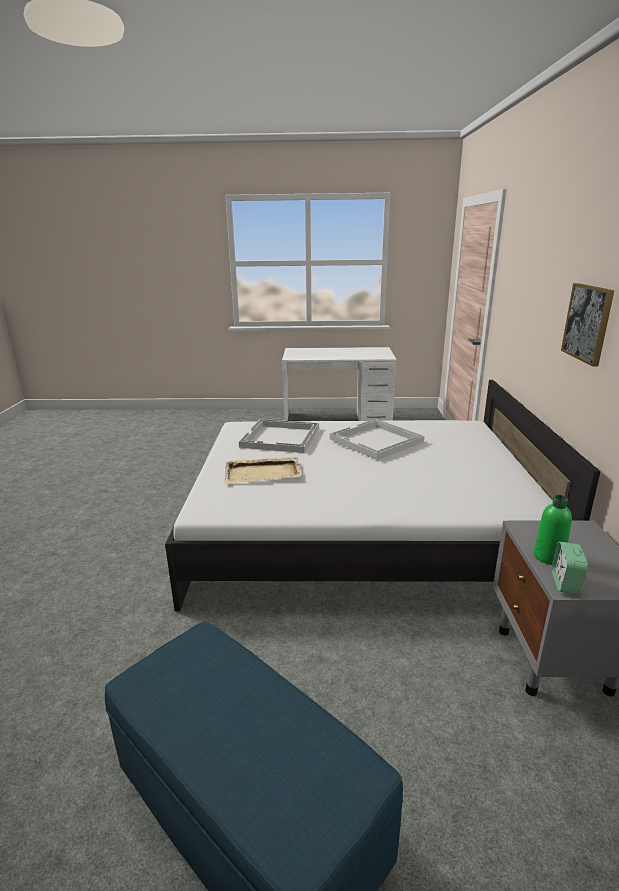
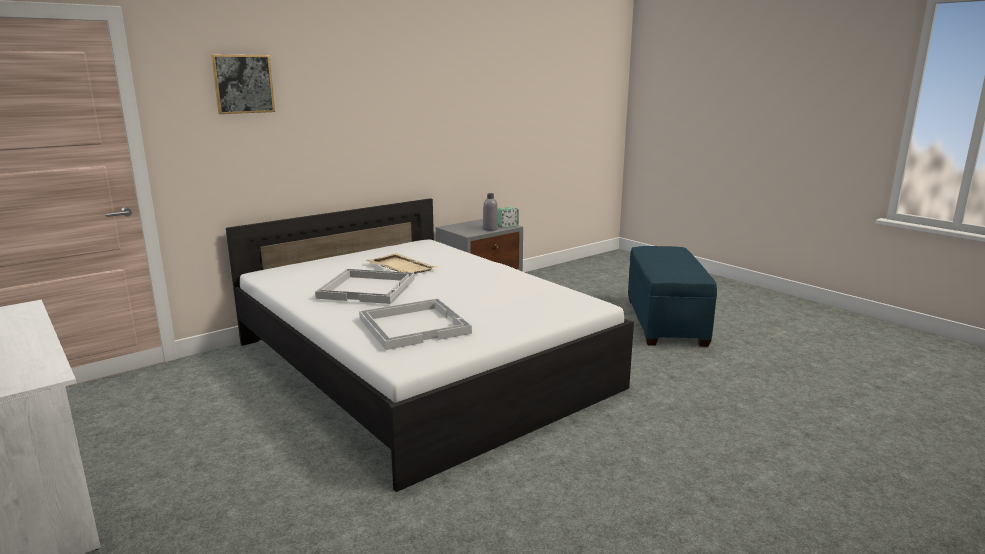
camera: 130 degrees left, 5 degrees down
(263, 472) = (505, 305): beige tray -> beige tray (401, 266)
(548, 557) = (490, 229): green bottle -> grey bottle
(587, 323) = (374, 122): picture -> picture (243, 84)

